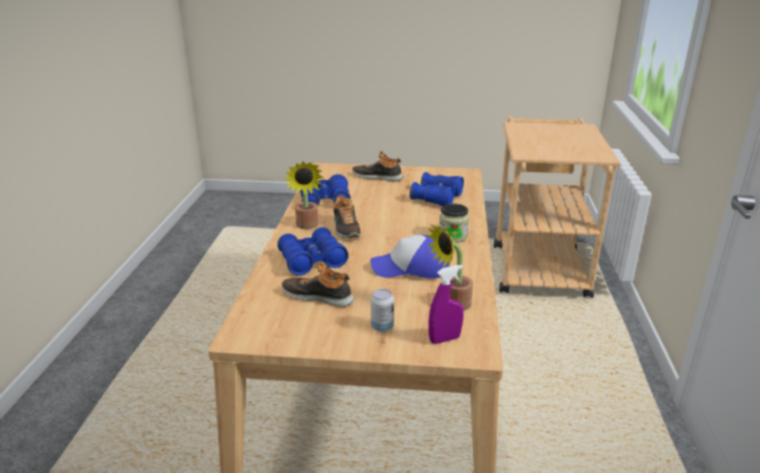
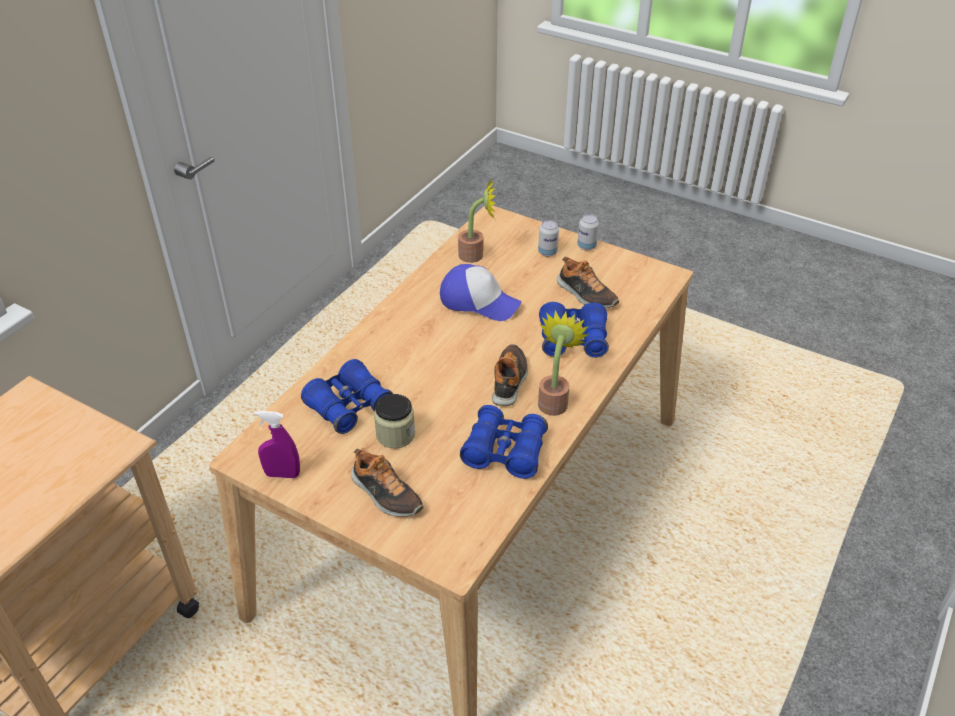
camera: 155 degrees left, 15 degrees up
(343, 346) = (586, 246): none -> can
(444, 339) = (507, 231): purple spray bottle -> purple spray bottle (282, 474)
(453, 236) = (399, 330): jar -> jar (395, 435)

